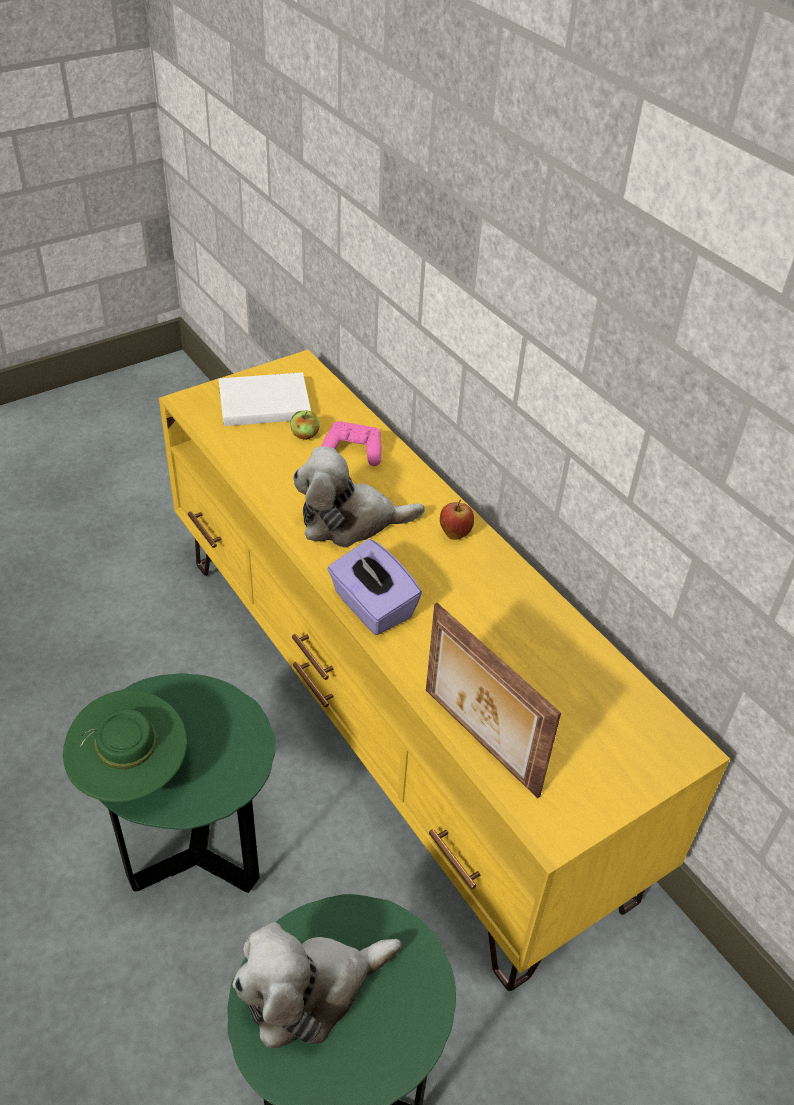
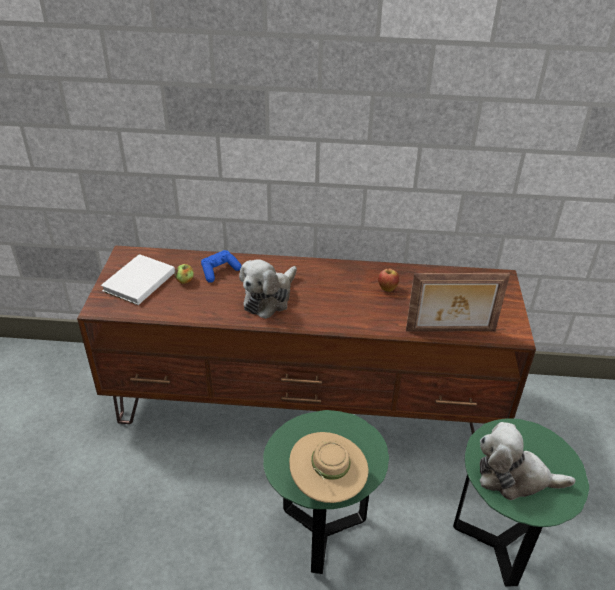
camera: 50 degrees left, 5 degrees down
(131, 773) = (328, 484): green hat -> beige hat
(310, 991) = (514, 477): plush toy -> plush toy turned 90 degrees clockwise
(353, 452) = (219, 271): pink game controller -> blue game controller
(372, 607) = (336, 321): purple tissue box -> none
(390, 713) = (306, 401): yellow tv stand -> brown tv stand
(455, 534) = (316, 271): apple -> apple (387, 289)

